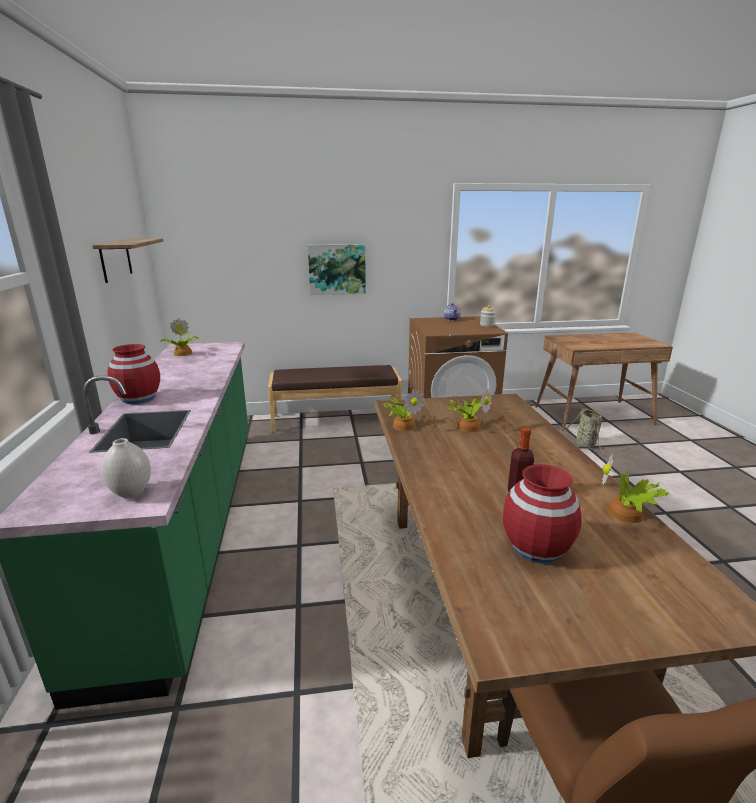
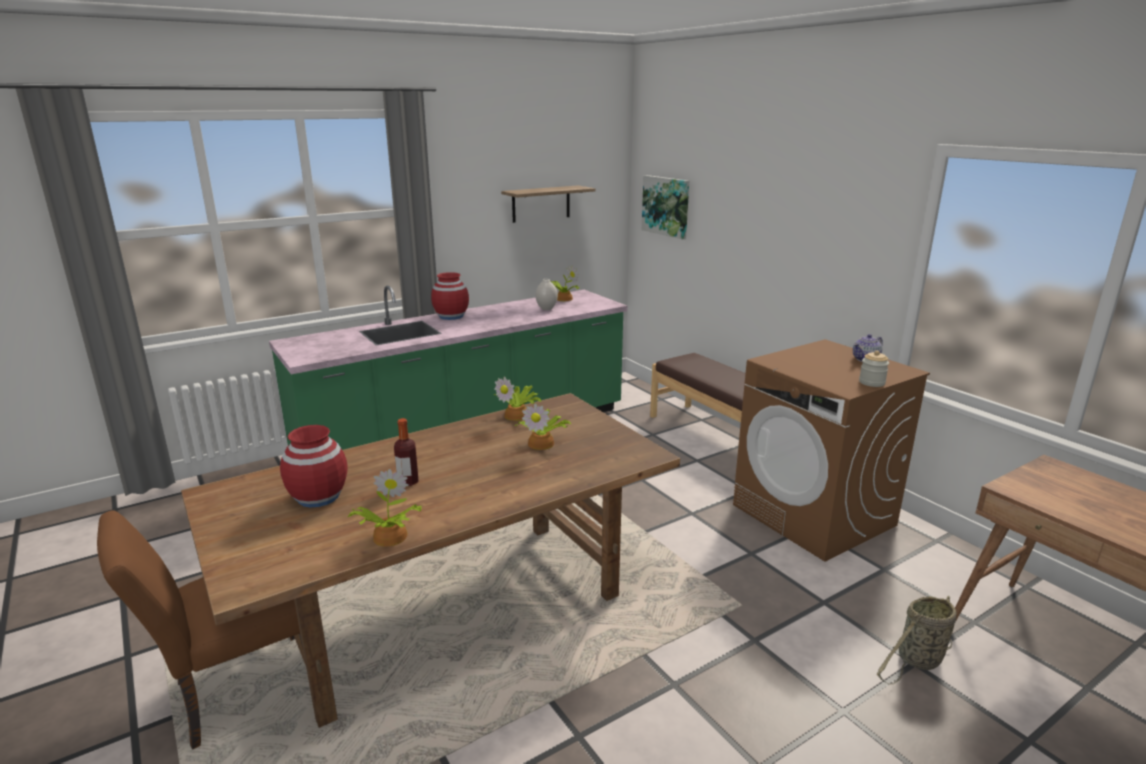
camera: 65 degrees right, 0 degrees up
(131, 493) = (311, 354): white vase -> white vase (546, 309)
(337, 269) = (770, 249): picture -> picture (666, 206)

